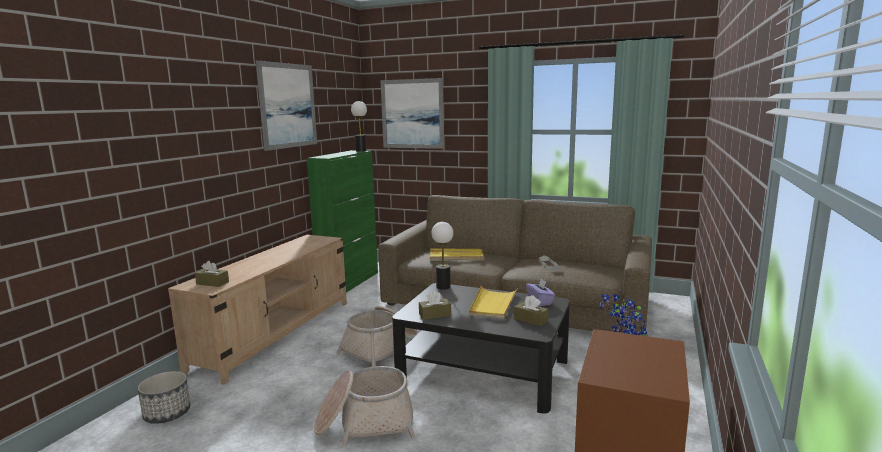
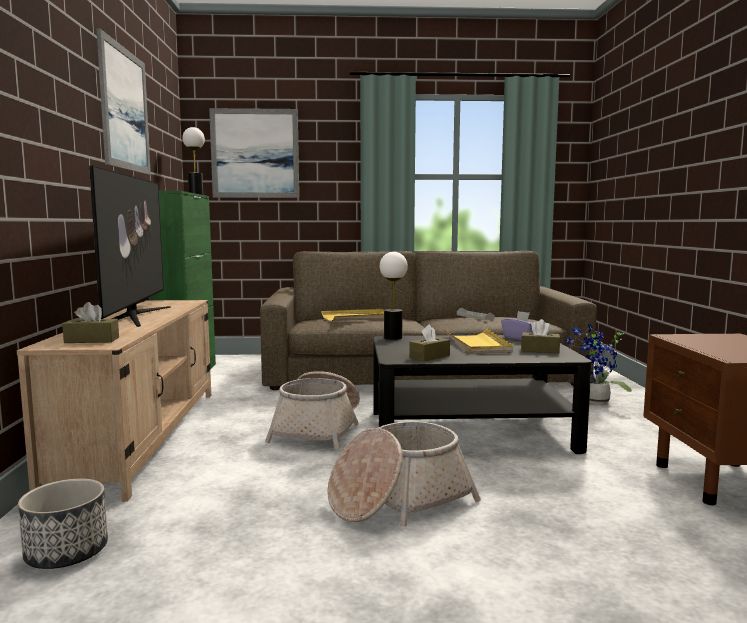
camera: 25 degrees left, 5 degrees down
(271, 256) = (135, 316): none -> television

